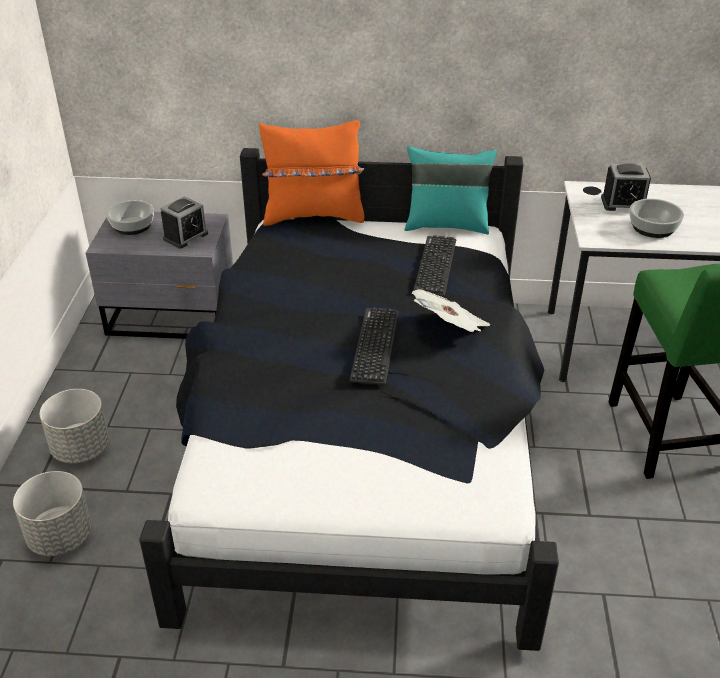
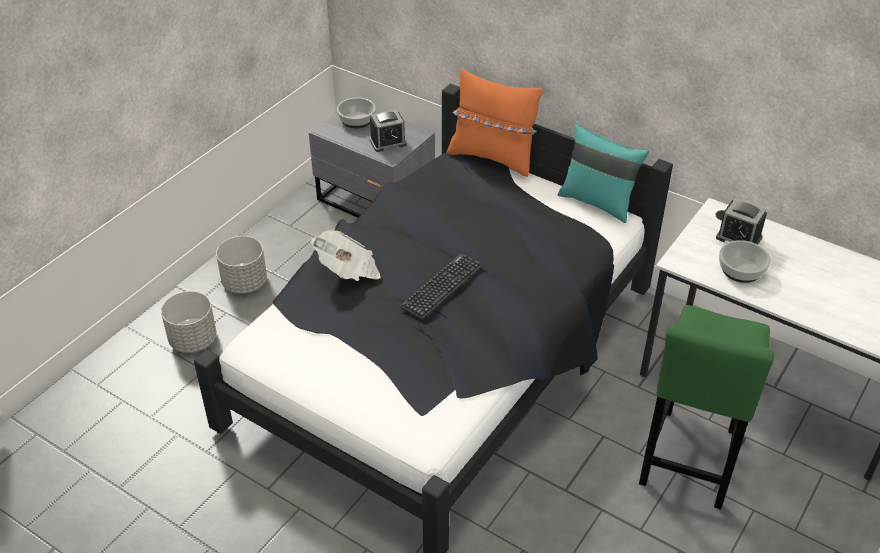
camera: 30 degrees right, 5 degrees up
(435, 266) = (550, 236): keyboard -> none
(450, 328) = (512, 294): newspaper -> newspaper (348, 270)

